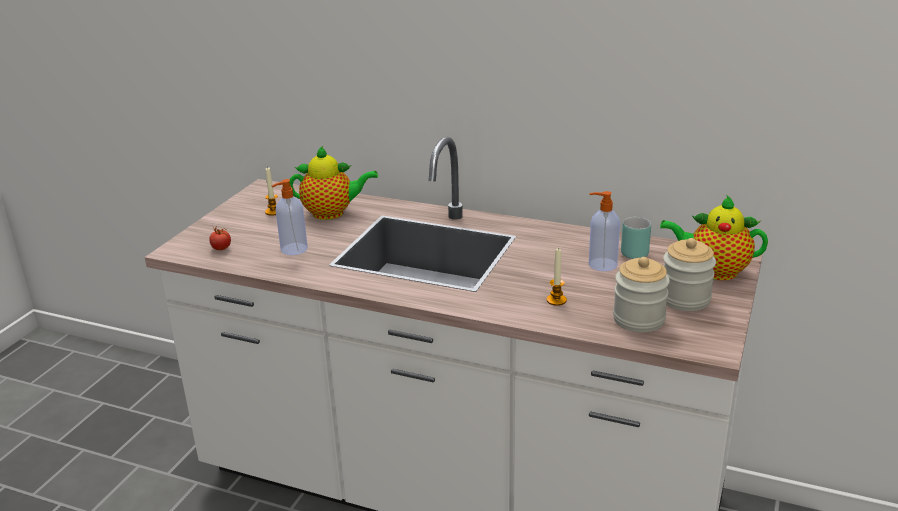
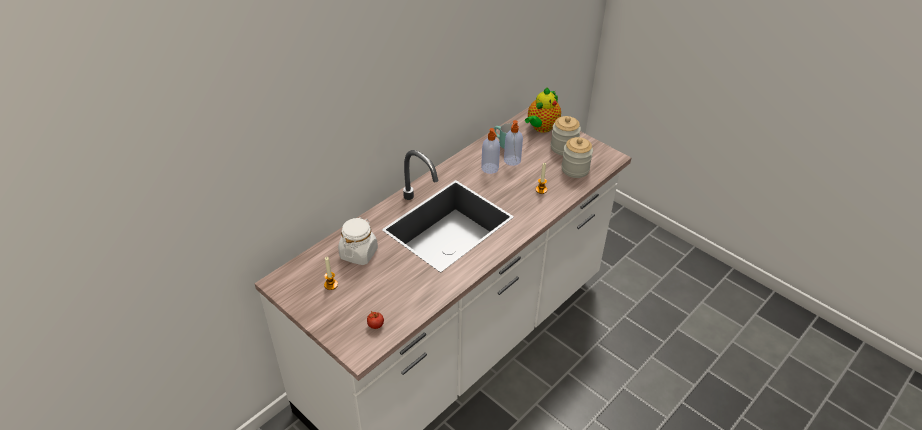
camera: 70 degrees left, 15 degrees up
(293, 249) = (405, 285): soap dispenser -> soap dispenser (490, 169)
(332, 213) = (359, 253): teapot -> white jar

